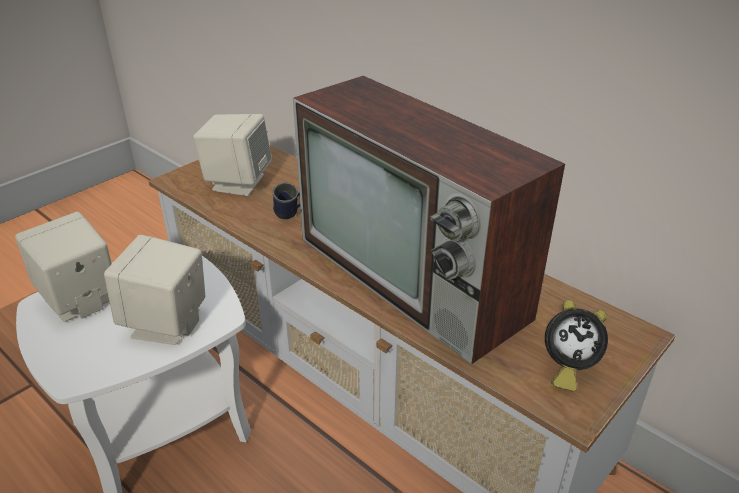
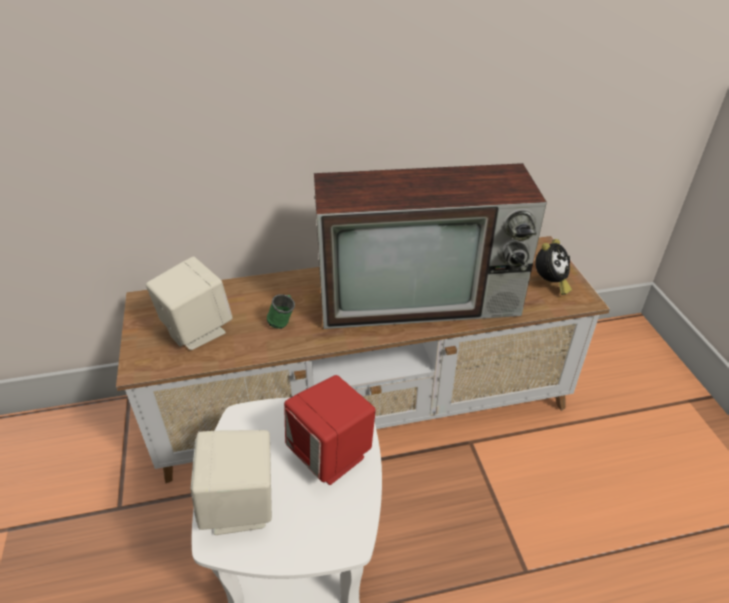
camera: 55 degrees left, 5 degrees up
(167, 324) = (332, 455): beige speaker -> red speaker
(290, 215) = (283, 321): blue mug -> green mug

